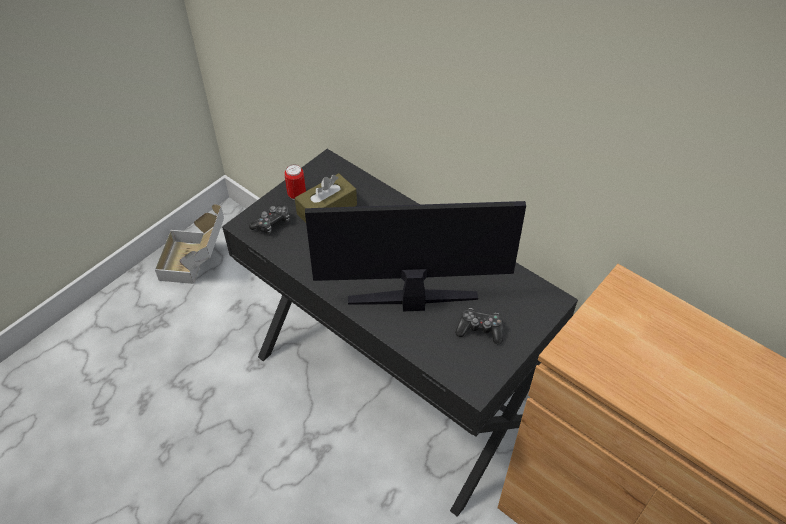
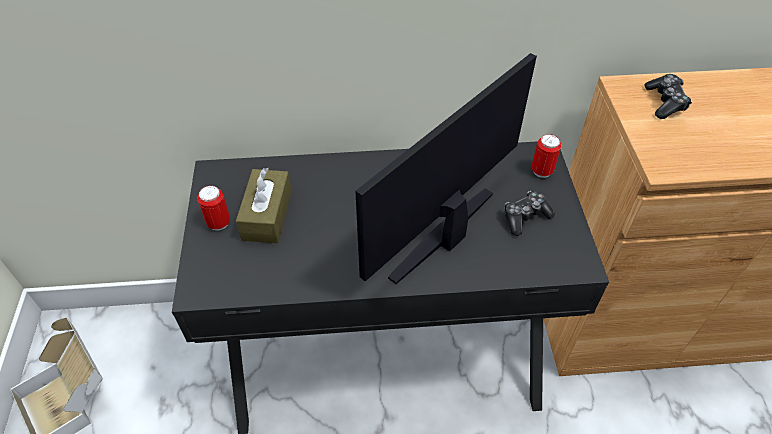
camera: 45 degrees left, 0 degrees up
(272, 223) = (226, 268): game controller -> game controller (665, 102)
(534, 311) = (541, 171): none -> can

